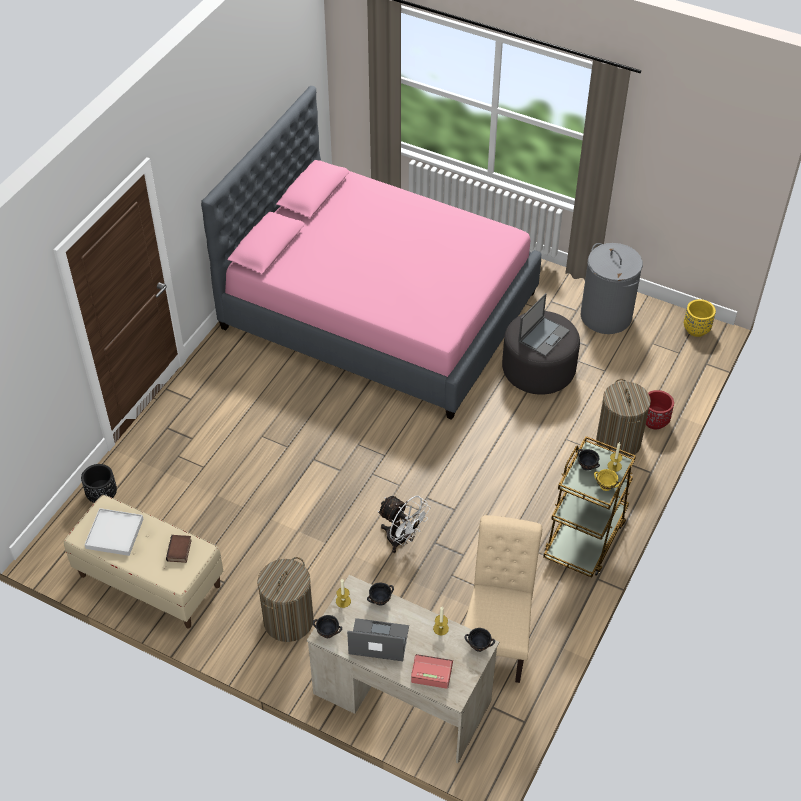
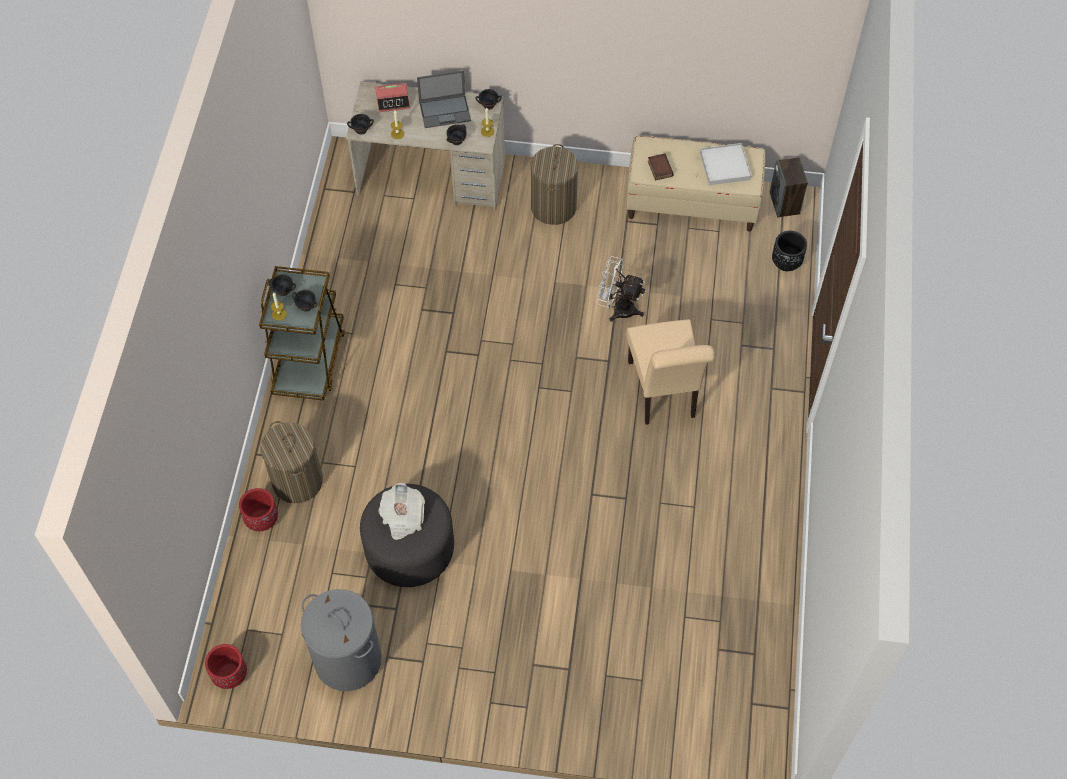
camera: 160 degrees right, 10 degrees up
(61, 552) = (785, 203): none -> speaker
(379, 310) = (628, 576): pink bed -> none
(402, 540) = (485, 306): white fan -> white fan (618, 308)
(497, 638) = (366, 245): beige chair -> beige chair (663, 394)
(544, 336) = (402, 517): laptop -> newspaper
(606, 486) = (283, 290): yellow bowl -> black bowl
(696, 330) = (230, 675): yellow planter -> red planter

